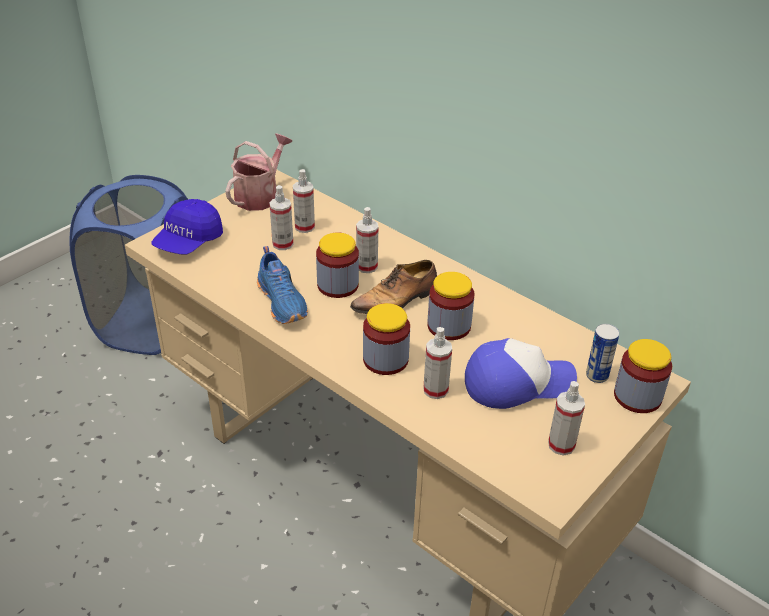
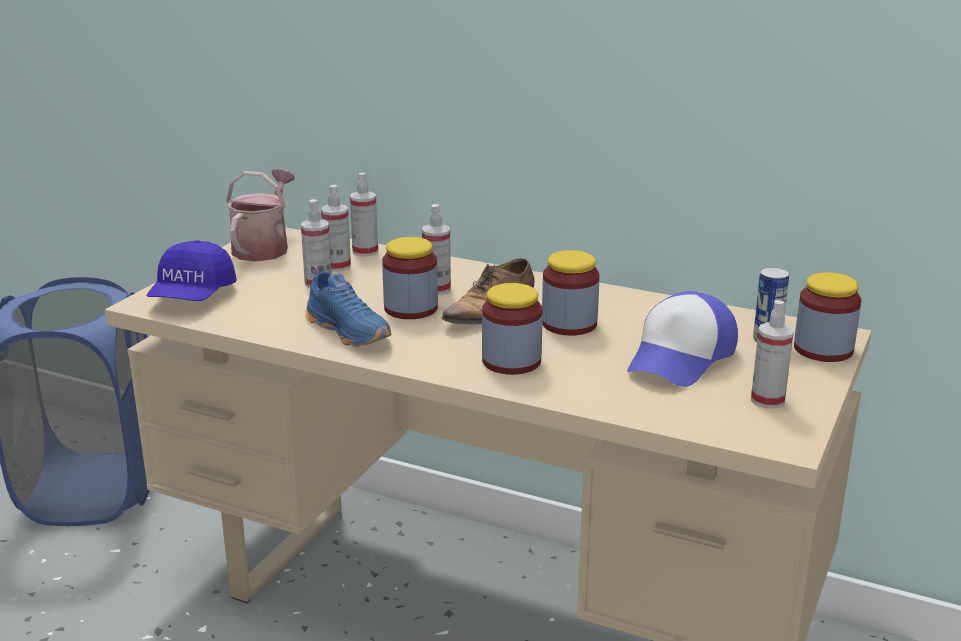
camera: 15 degrees left, 15 degrees down
(435, 390) = (589, 377): spray bottle -> spray bottle (365, 252)
(517, 383) = (681, 358): cap -> cap turned 150 degrees clockwise

